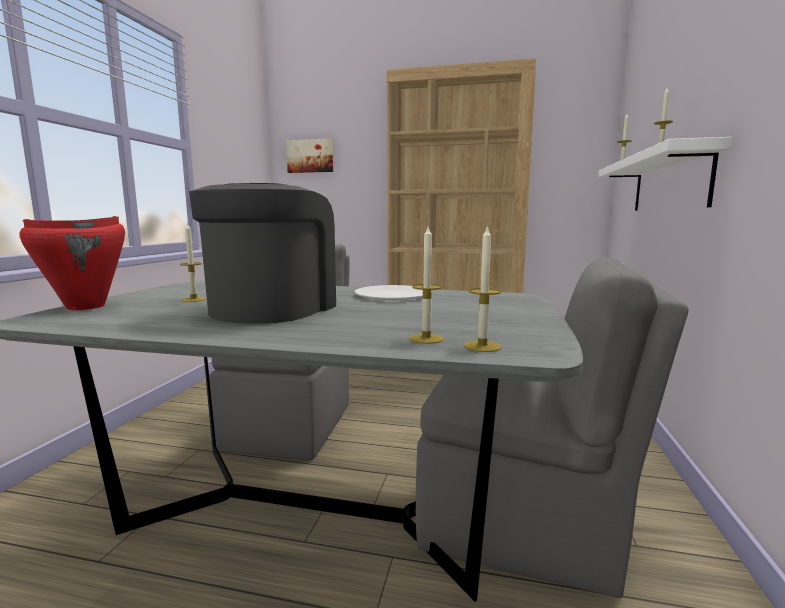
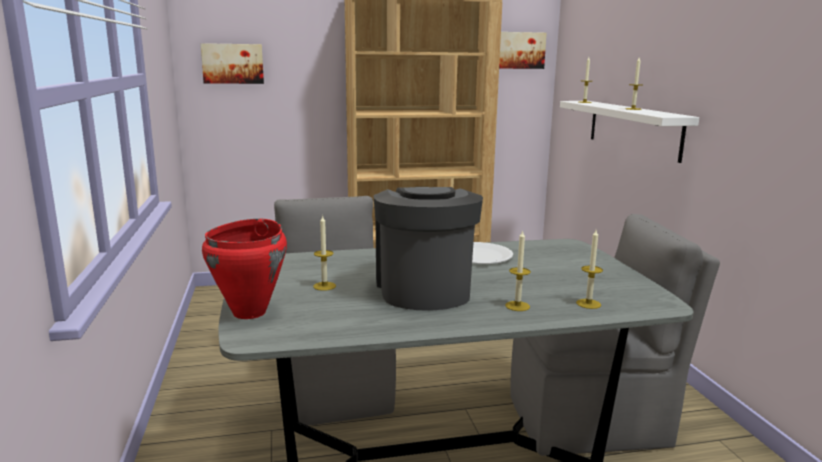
camera: 25 degrees left, 5 degrees up
(482, 346) = (629, 305): candle -> candle (517, 306)
(572, 131) = (518, 50): none -> picture

